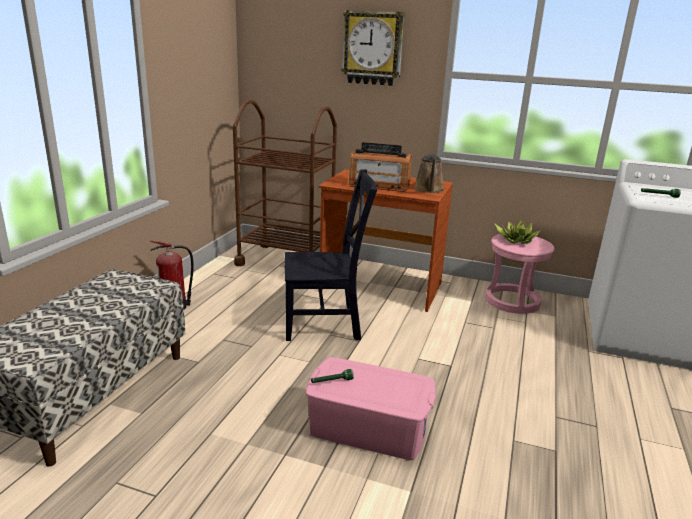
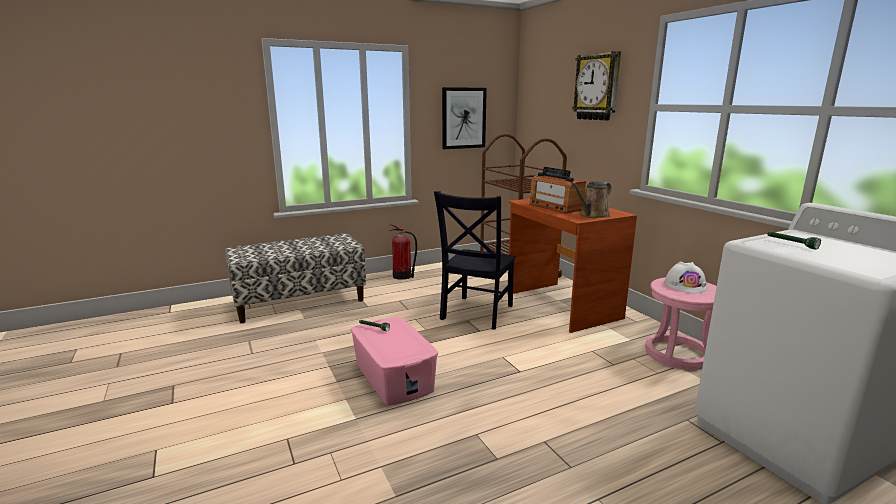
camera: 45 degrees right, 5 degrees down
(196, 81) = (463, 118): none -> picture
(326, 323) = (475, 313): black chair -> black chair turned 75 degrees clockwise
(516, 240) = (685, 285): potted plant -> white hard hat

